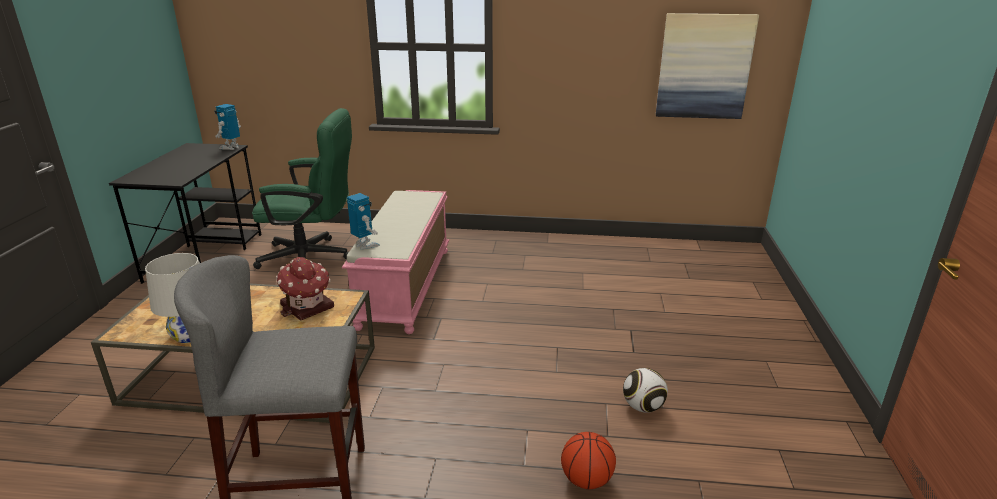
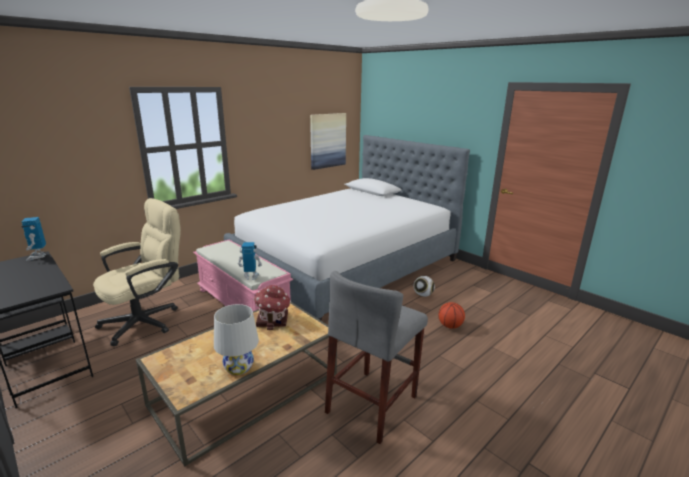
camera: 50 degrees left, 5 degrees down
(313, 257) = (148, 320): green office chair -> beige office chair
(614, 298) = (346, 265): none -> bed

